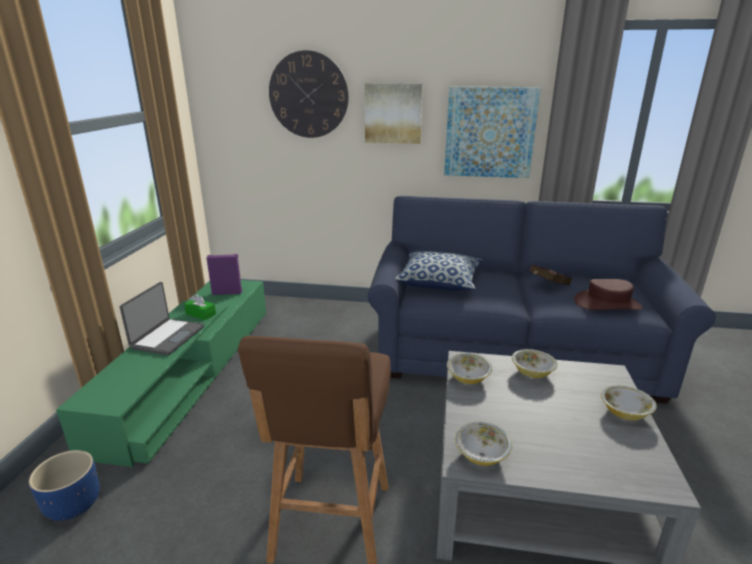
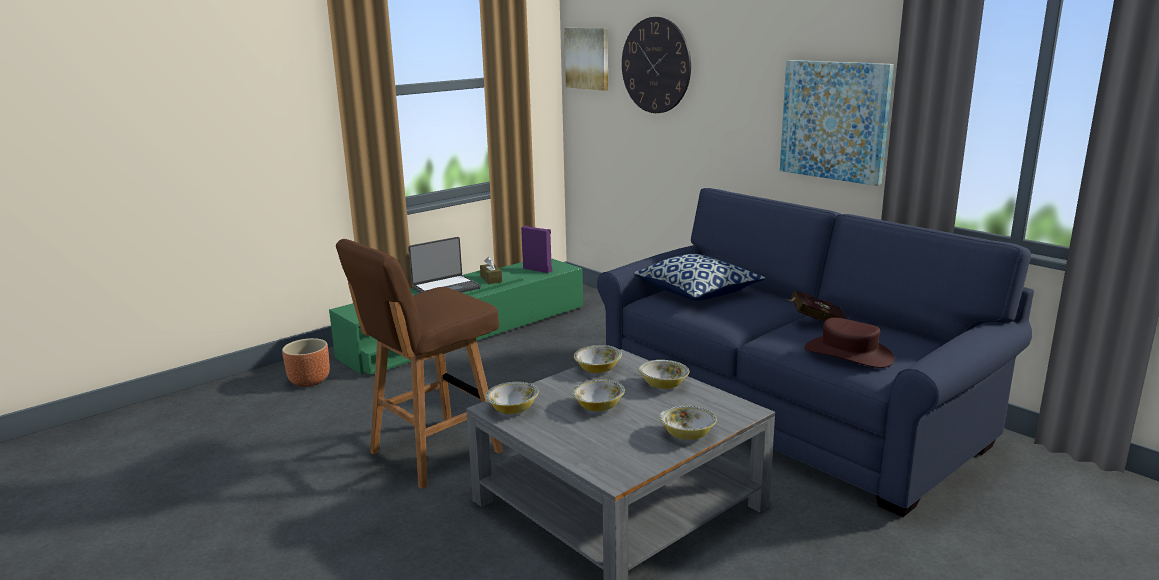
camera: 40 degrees right, 5 degrees down
(74, 506) = (309, 381): blue planter -> brown planter
(201, 314) = (491, 279): green tissue box -> brown tissue box
(393, 113) = (732, 90): picture -> picture (588, 58)
(532, 417) = (598, 407): none -> bowl

